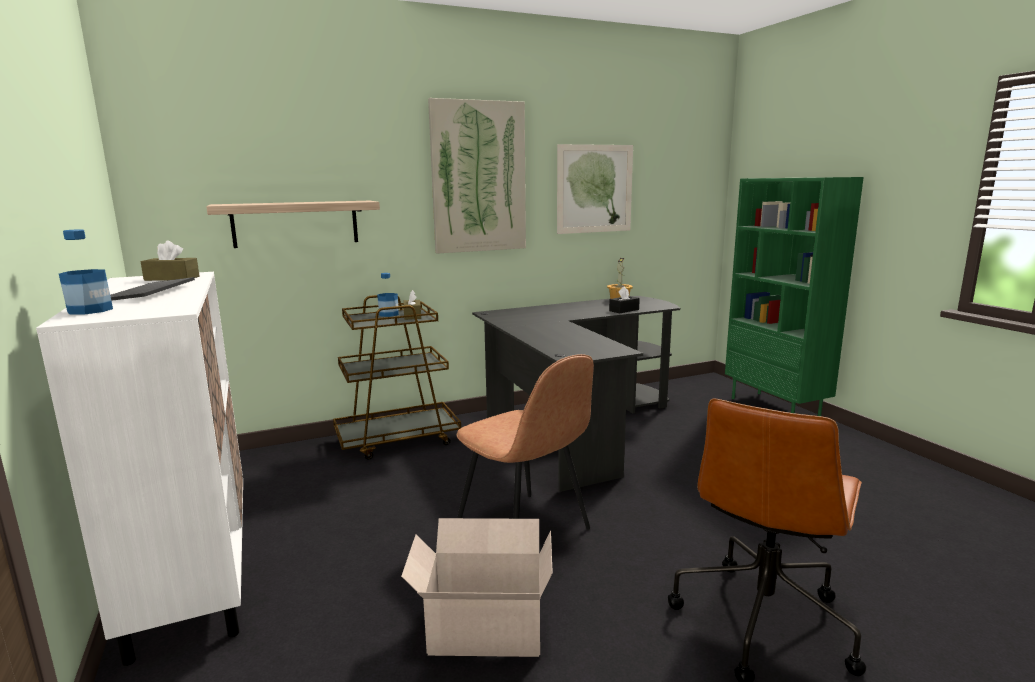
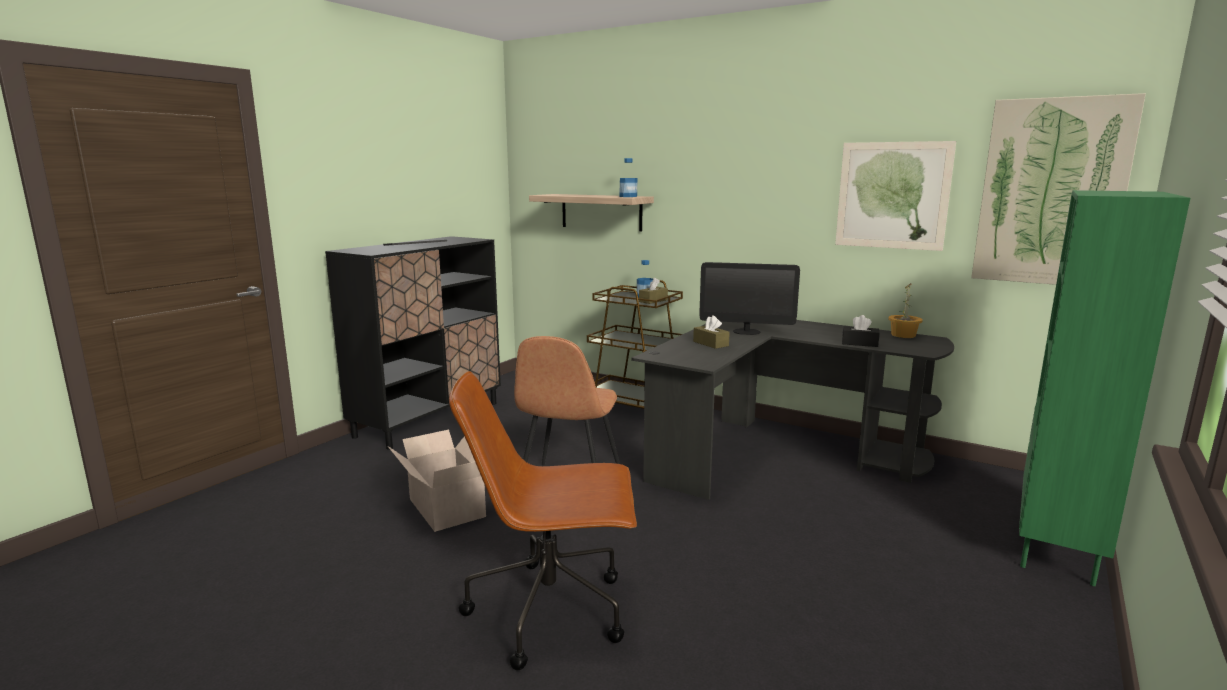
camera: 55 degrees right, 0 degrees up
(90, 310) = (364, 248): bottle -> bottle (628, 196)
(172, 278) = (460, 240): brown tissue box -> brown tissue box (710, 343)
(193, 570) = (429, 419): white cabinet -> black cabinet
(478, 177) = (751, 178): picture -> picture (1051, 192)
(544, 322) = (746, 332): none -> monitor

